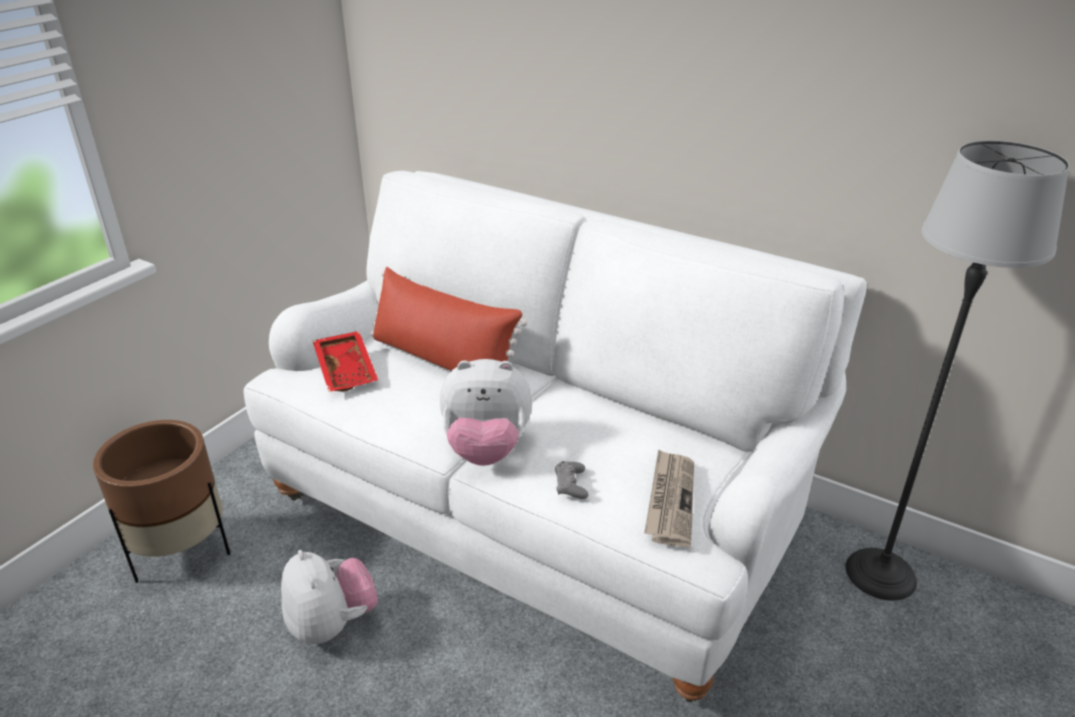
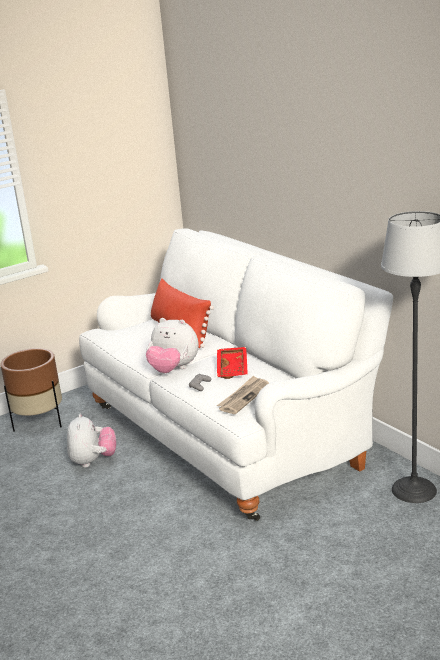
camera: 25 degrees right, 10 degrees down
(347, 370) = (129, 330): red tray -> red tray (233, 368)

